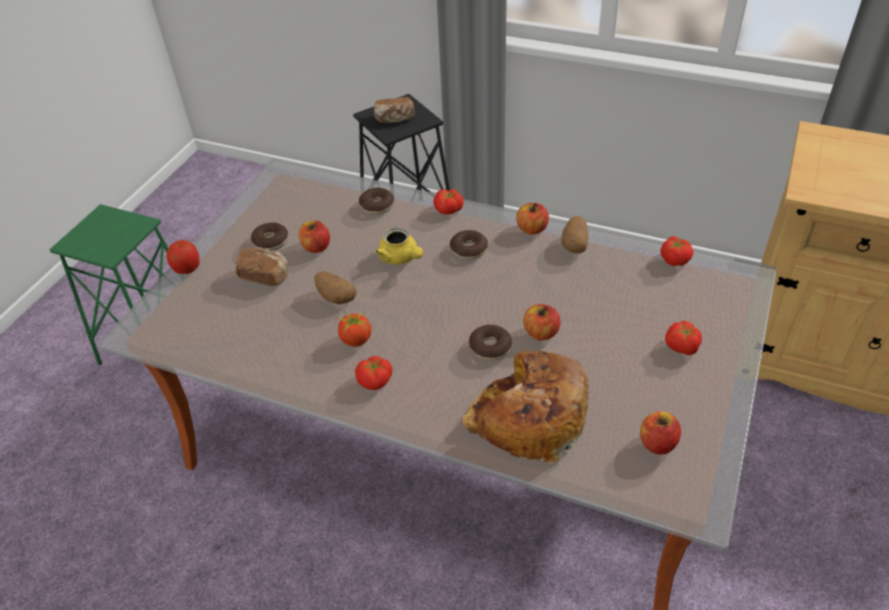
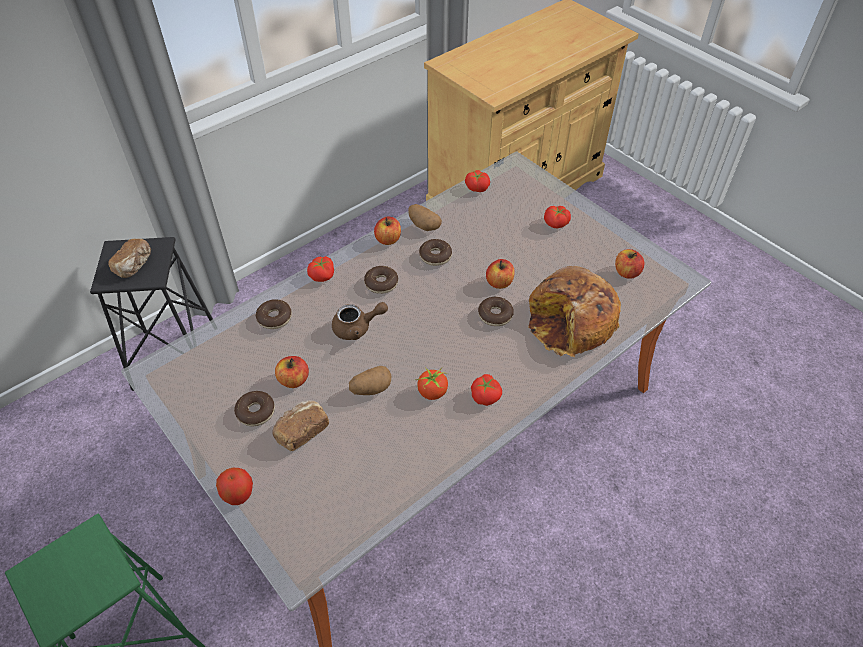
camera: 65 degrees left, 5 degrees up
(401, 258) = (357, 328): yellow teapot -> brown teapot
(538, 270) = (435, 256): none -> donut

